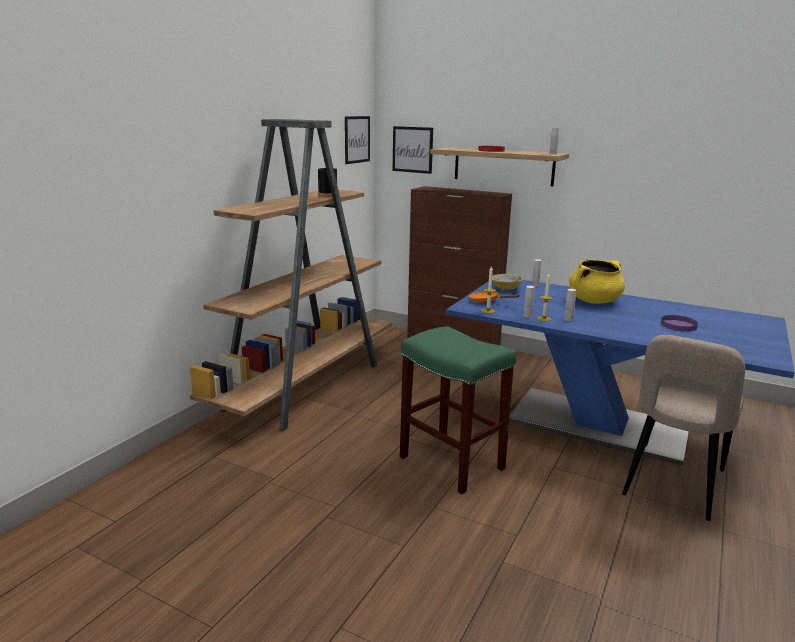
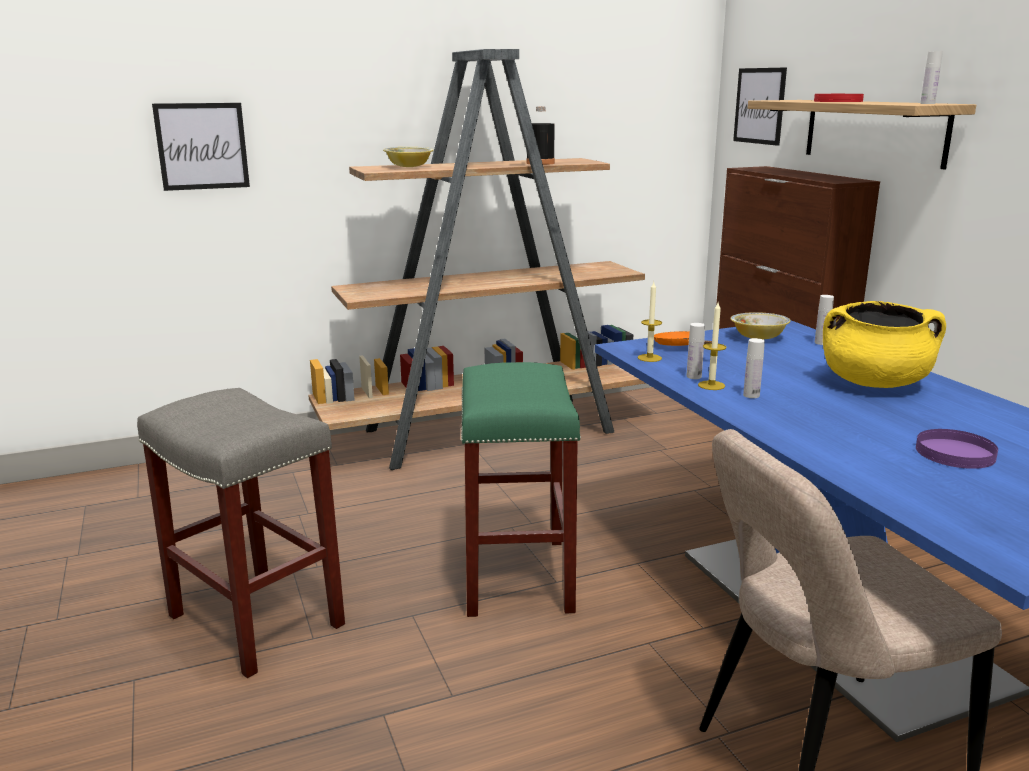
camera: 40 degrees right, 0 degrees up
(259, 206) = (409, 166): none -> bowl
(356, 553) = (258, 621): none -> grey stool
(357, 139) = (673, 89): picture -> picture (202, 146)

